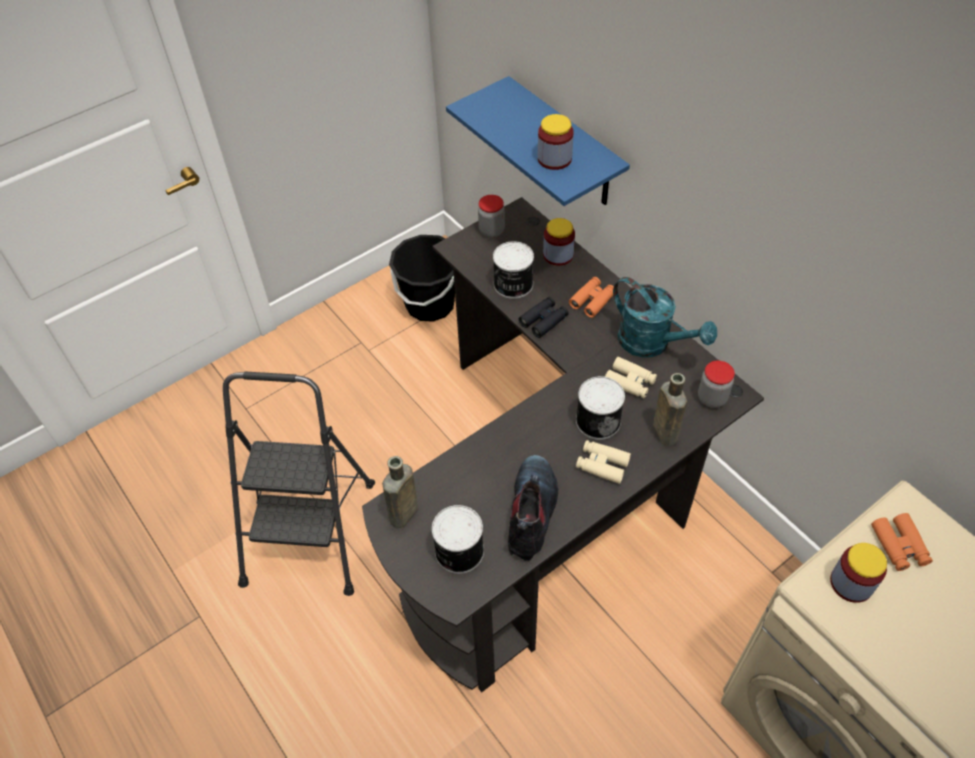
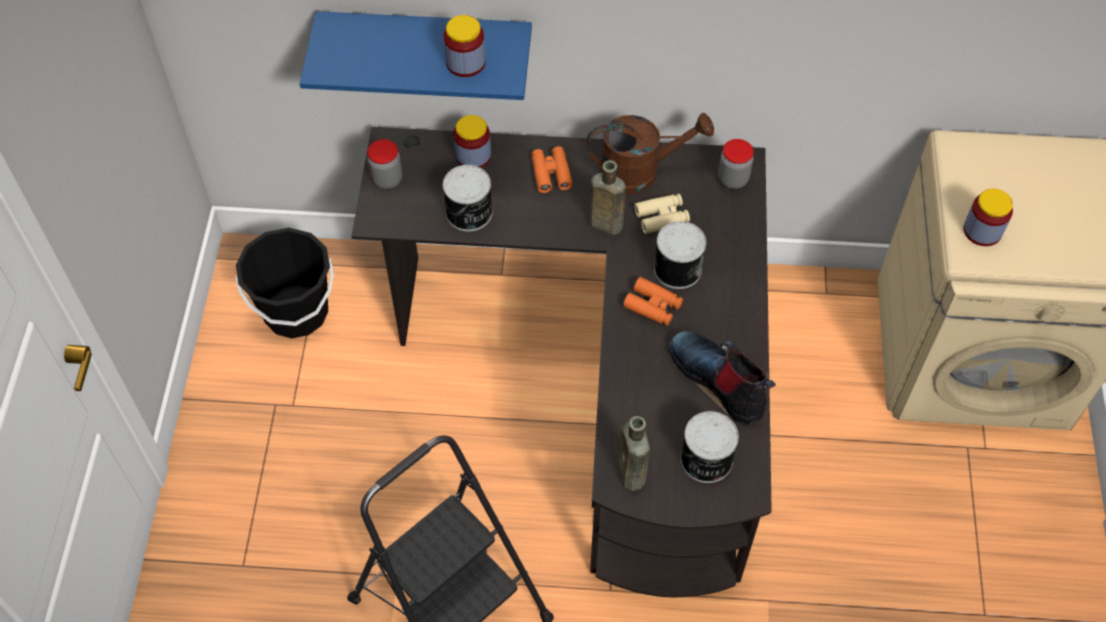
camera: 50 degrees left, 5 degrees up
(543, 320) = (534, 223): black binoculars -> none
(602, 465) = (721, 299): beige binoculars -> none
(652, 343) = (640, 171): turquoise watering can -> brown watering can
(664, 431) = (731, 234): brown bottle -> brown bottle (603, 223)
(899, 546) = (979, 179): orange binoculars -> orange binoculars (653, 306)

